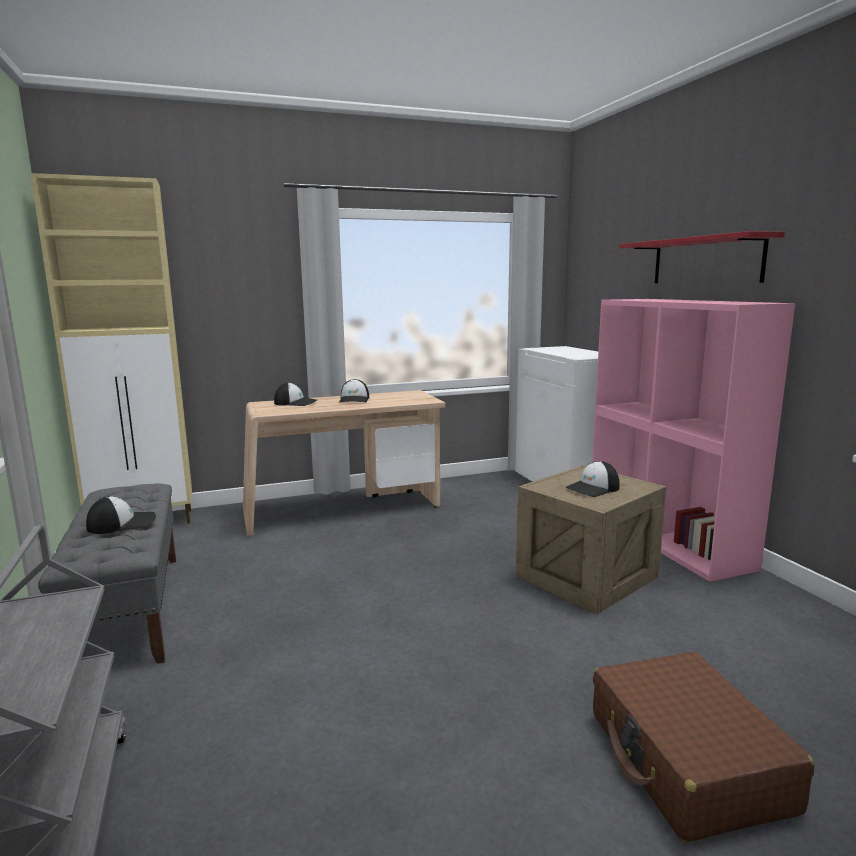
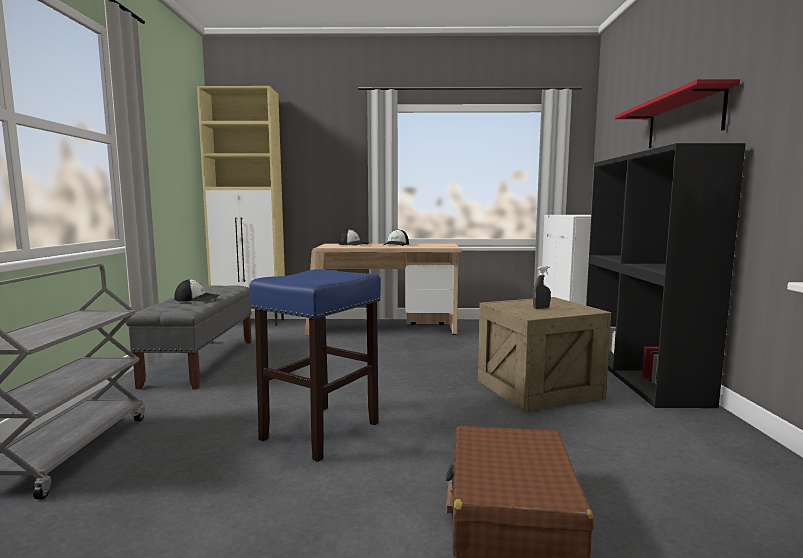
camera: 20 degrees right, 5 degrees down
(396, 695) = (321, 430): none -> blue stool
(593, 488) = (541, 308): cap -> grey spray bottle
(667, 537) = (641, 374): pink bookcase -> black bookcase

